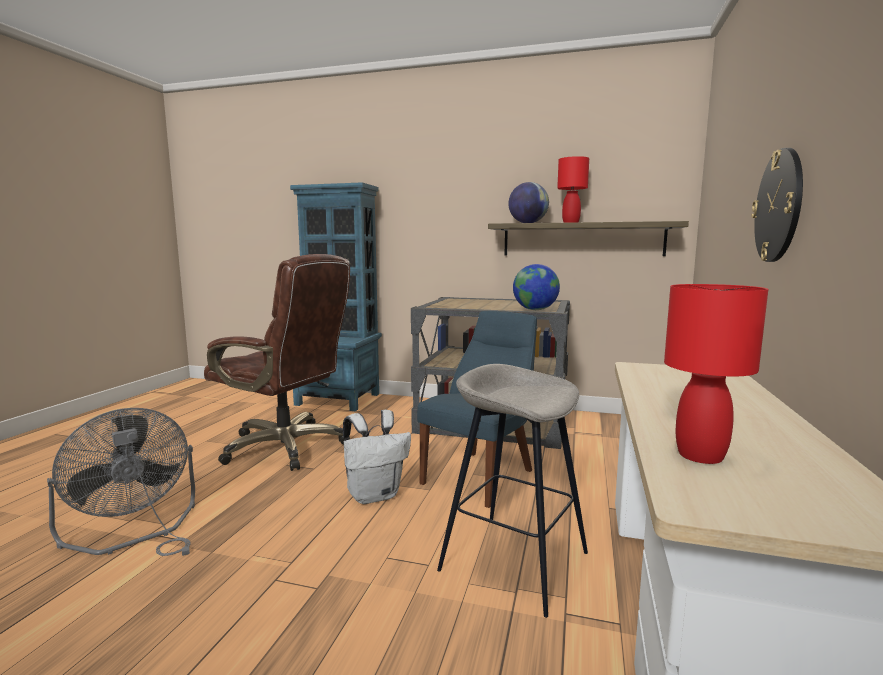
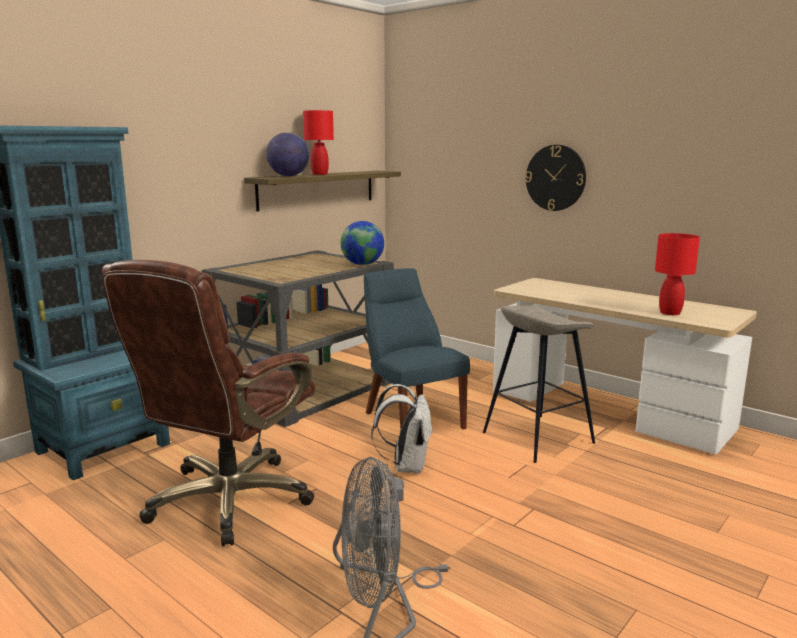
camera: 65 degrees left, 5 degrees up
(285, 446) = (229, 499): brown office chair -> brown office chair turned 150 degrees clockwise

